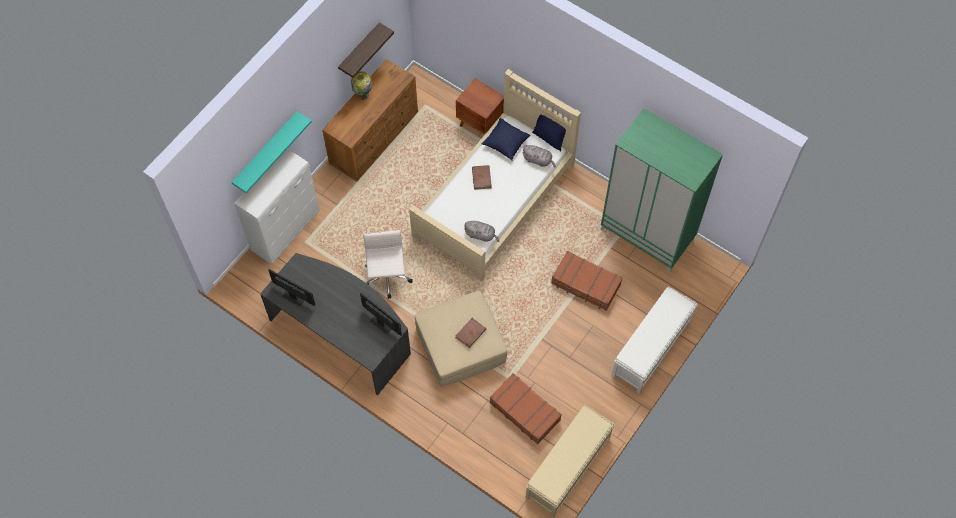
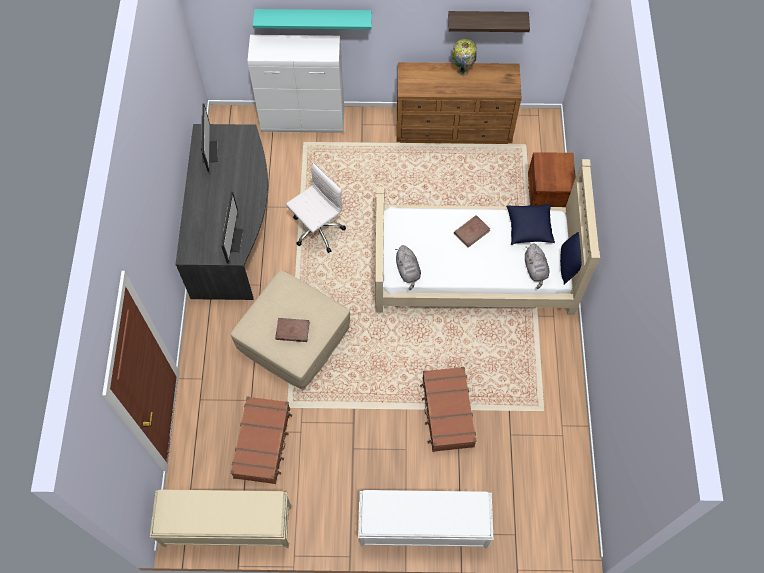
camera: 55 degrees right, 0 degrees up
(647, 234) = (554, 438): green wardrobe -> none

